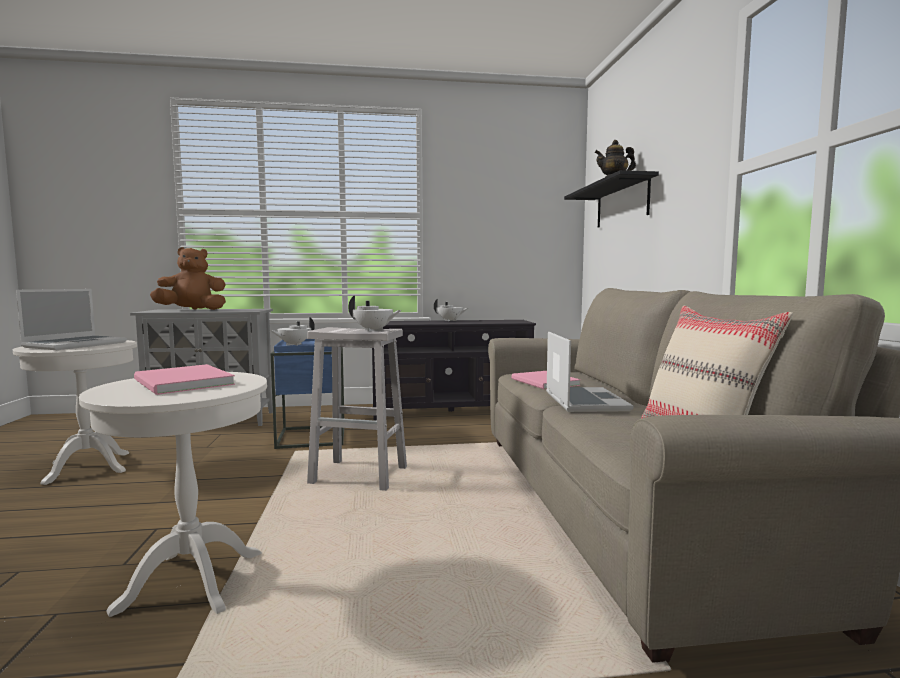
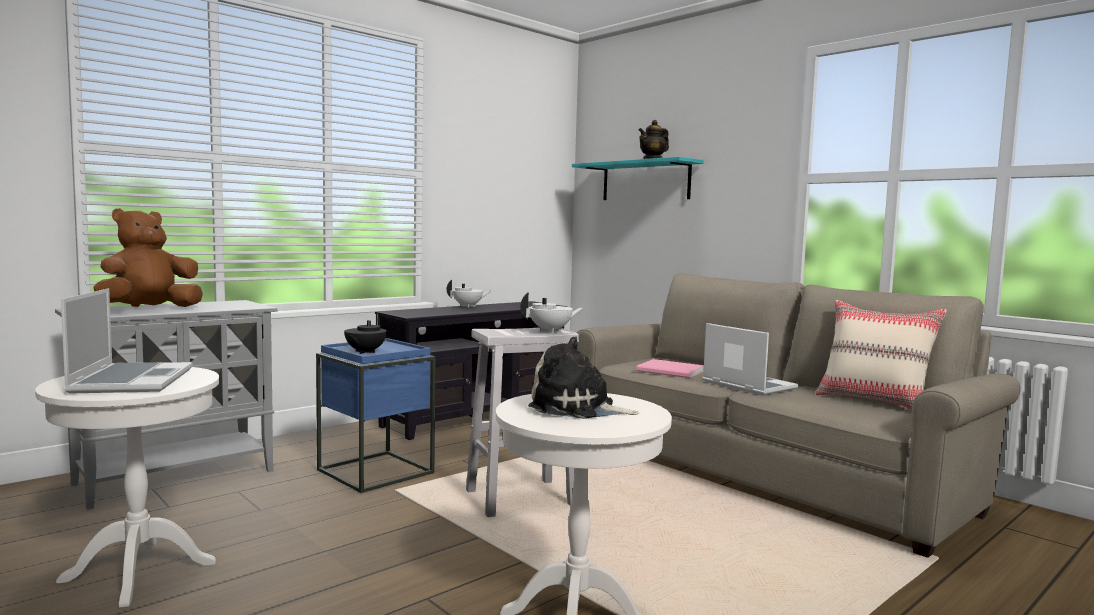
camera: 35 degrees left, 0 degrees up
(181, 383) = (577, 408): pink book -> plush toy
(293, 344) = (364, 352): white teapot -> black teapot
(621, 203) = (645, 181): black shelf -> turquoise shelf

